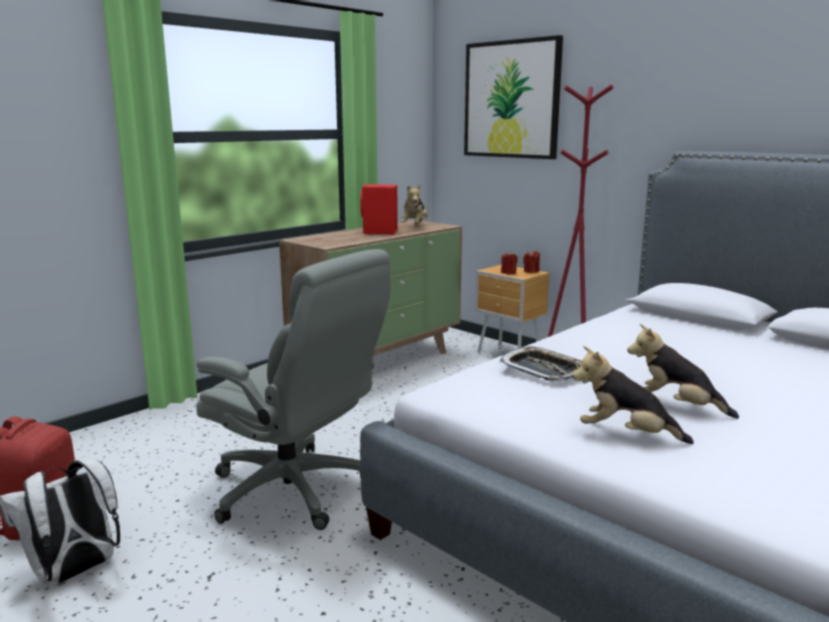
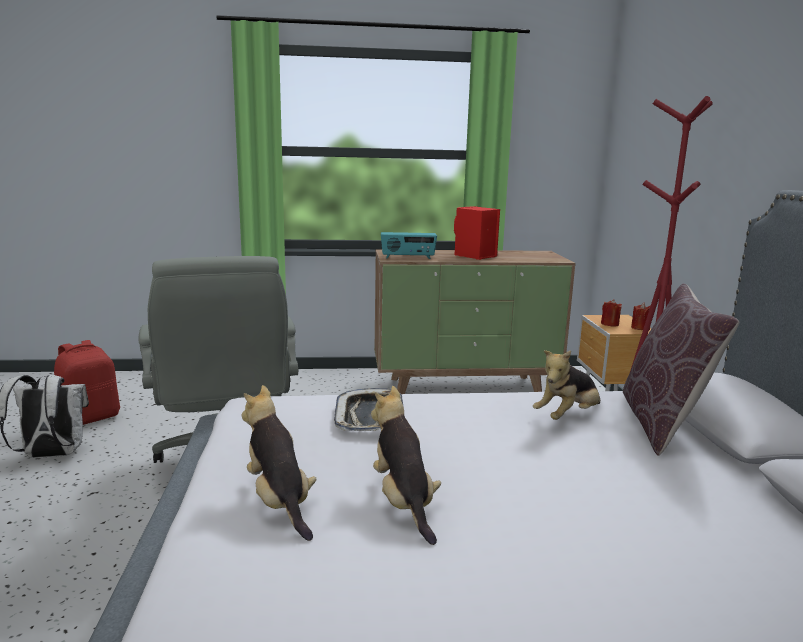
camera: 40 degrees right, 0 degrees up
(336, 242) = (408, 258): none -> radio
(415, 226) = (525, 256): plush toy -> plush toy (567, 416)
(511, 99) = (660, 120): picture -> none
(672, 323) = (662, 423): none -> brown pillow

